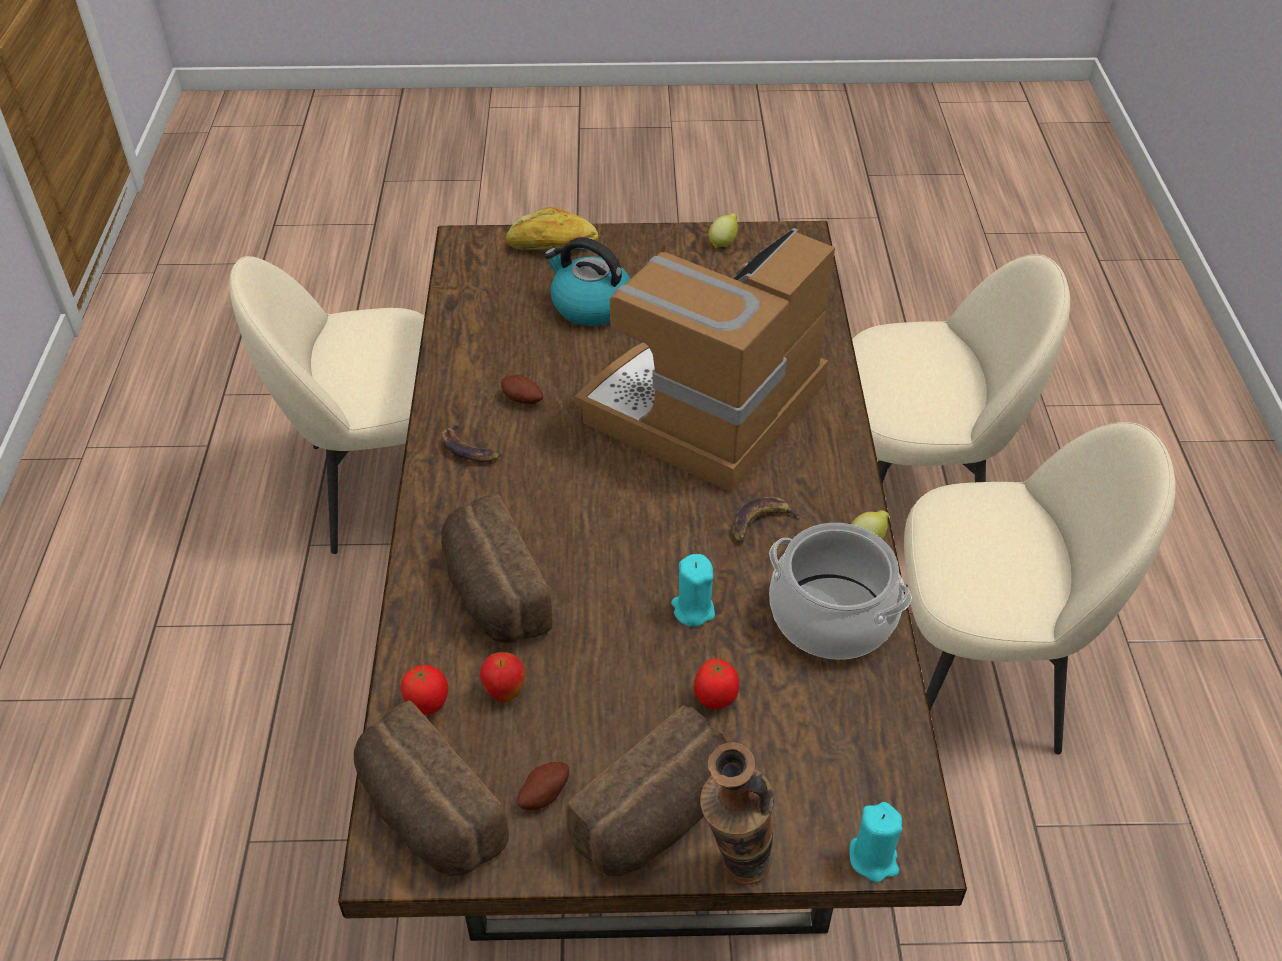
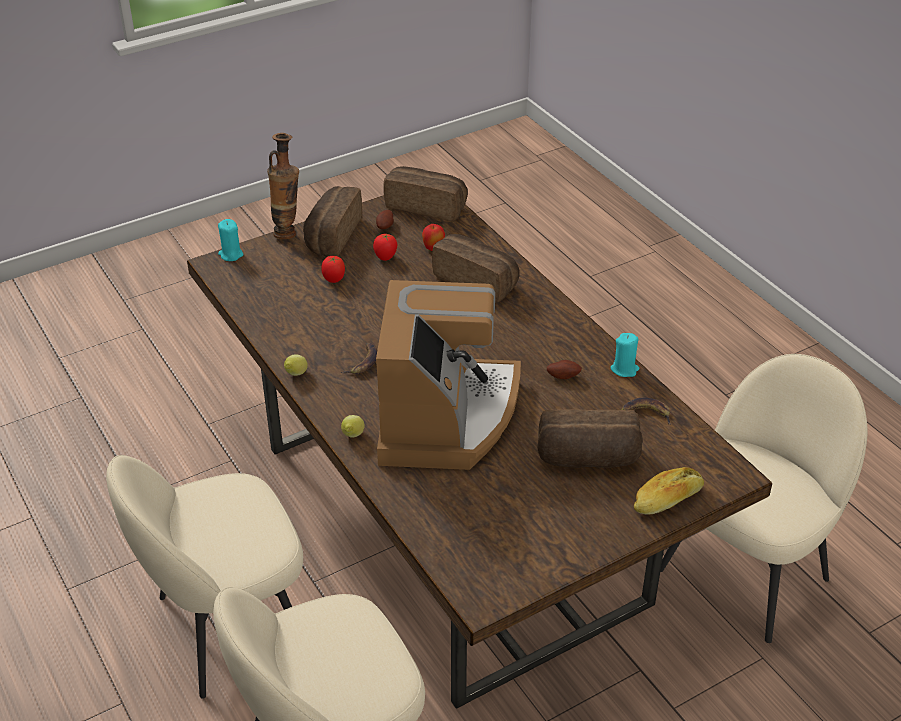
camera: 150 degrees right, 5 degrees down
(428, 704) = (463, 234): tomato -> tomato (385, 258)
(469, 448) = (563, 338): banana -> banana (645, 413)
(590, 305) = (587, 459): kettle -> bread
(693, 610) = (371, 309): turquoise candle -> turquoise candle (624, 369)
(723, 243) = (540, 563): lemon -> lemon (352, 436)
(831, 617) = (296, 332): cooking pot -> none

